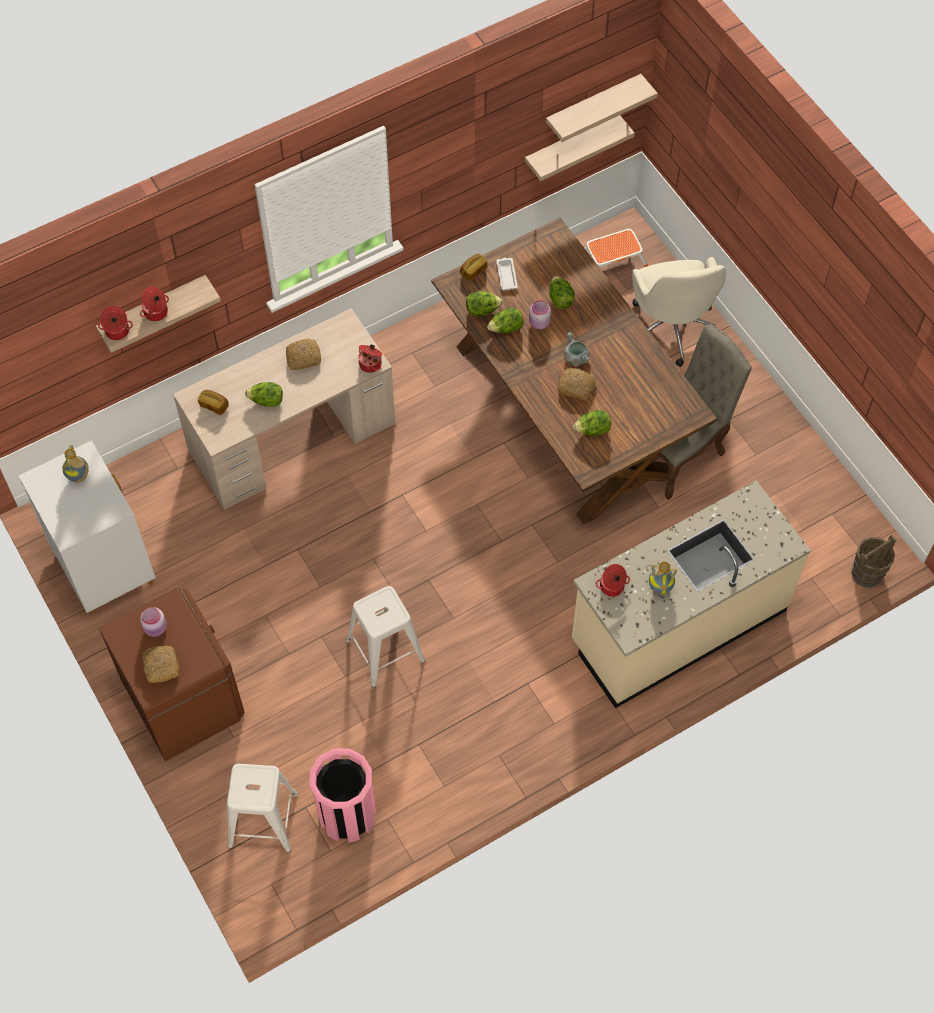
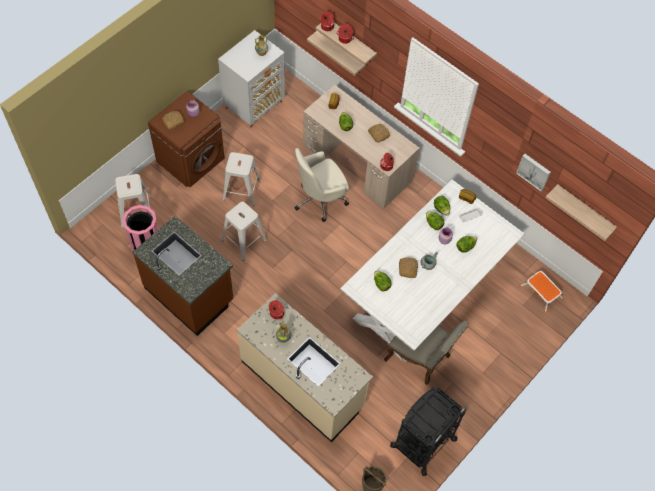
camera: 70 degrees right, 0 degrees up
(280, 630) = (241, 190): none -> white stool
(464, 762) = (190, 294): none -> brown counter
(508, 141) = (534, 171): none -> picture
(566, 409) = (425, 292): brown dining table -> white dining table
(571, 146) = (565, 216): shelf -> shelf (341, 52)
(670, 328) = (505, 336): beige office chair -> beige office chair (320, 200)
(814, 487) = (423, 442): none -> black cart

